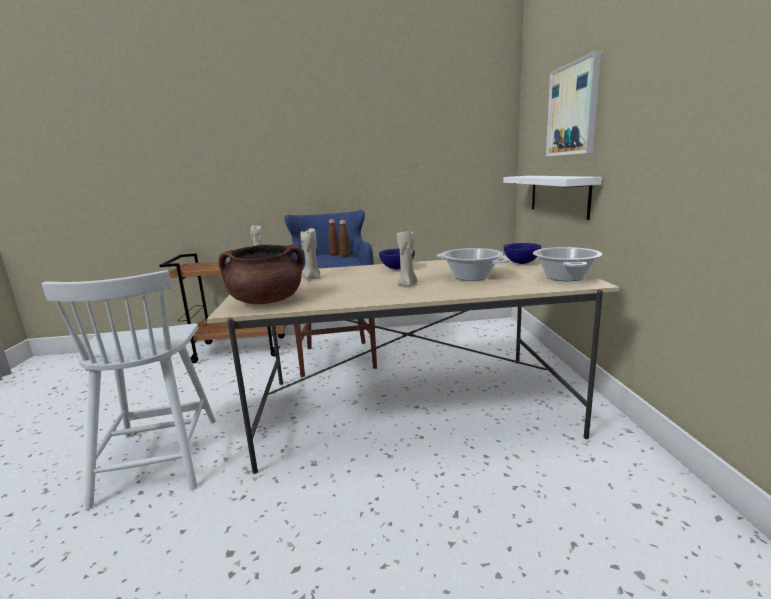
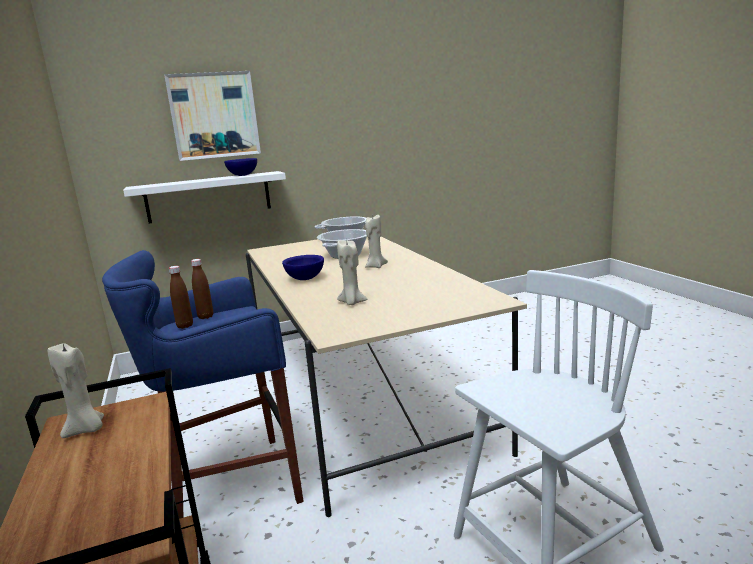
camera: 105 degrees left, 0 degrees up
(267, 301) = (456, 297): brown cooking pot -> none
(521, 263) = (292, 249): blue bowl -> blue bowl (242, 175)

